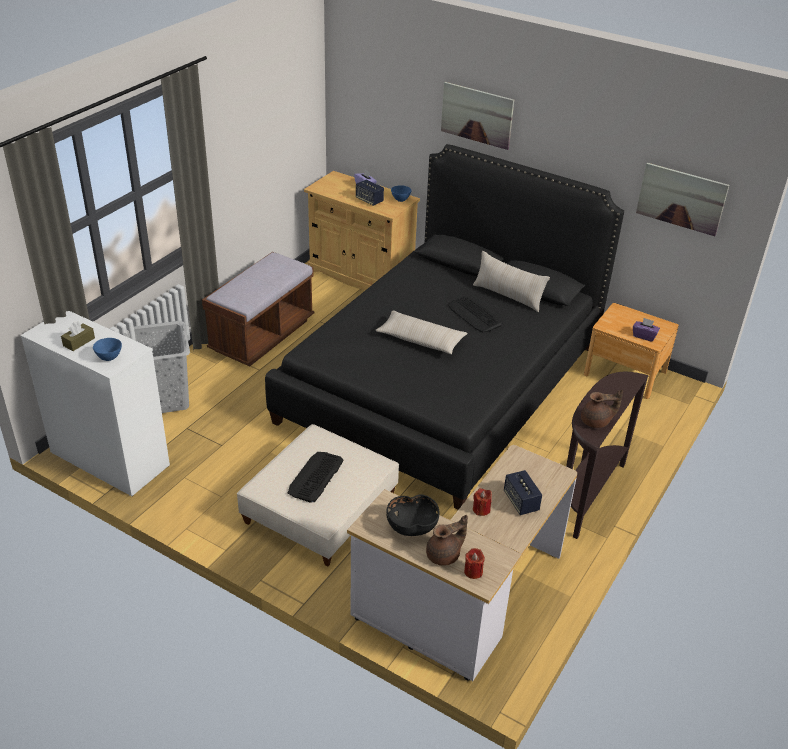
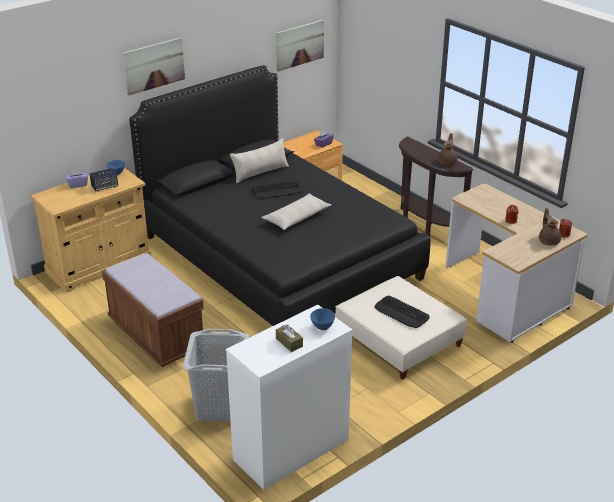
camera: 70 degrees left, 5 degrees down
(412, 527) = (521, 247): black bowl -> none
(521, 502) = (507, 206): speaker -> none

